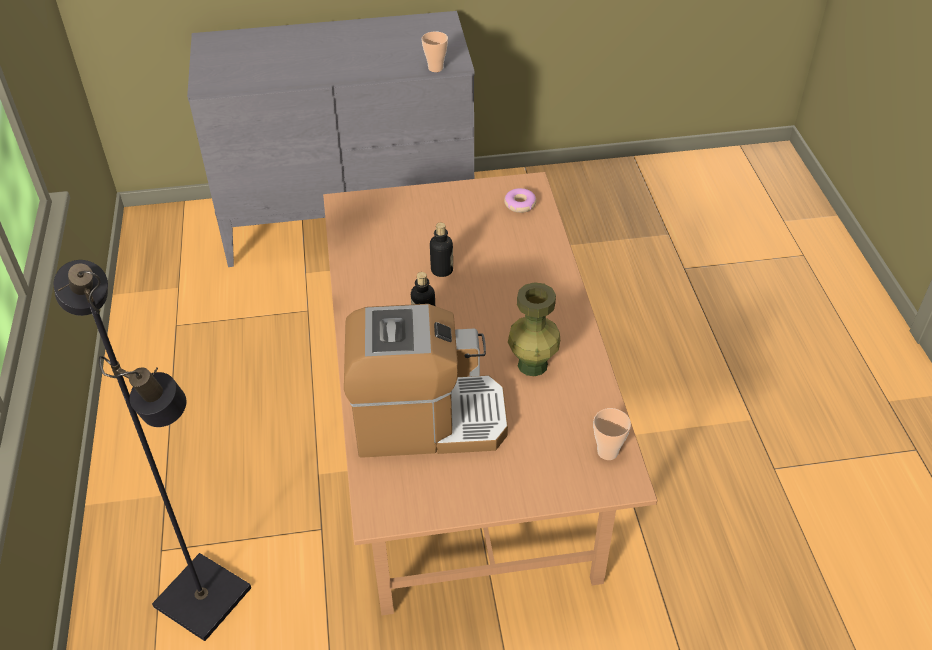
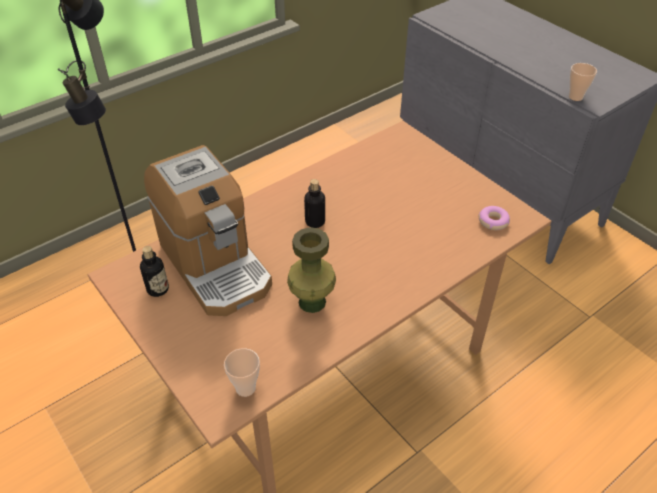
camera: 60 degrees right, 0 degrees up
(442, 270) = (375, 209): bottle -> bottle (158, 289)

